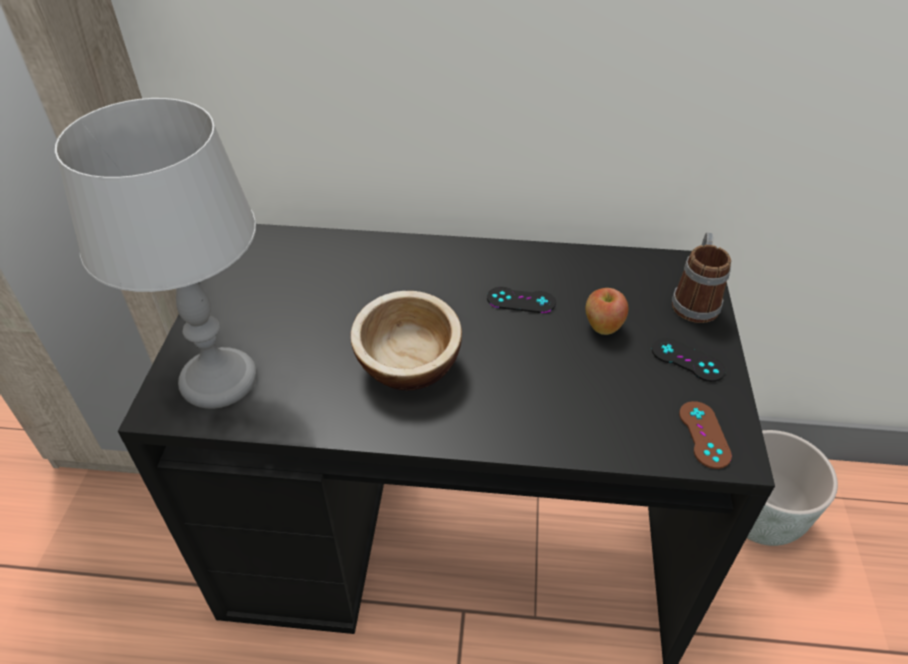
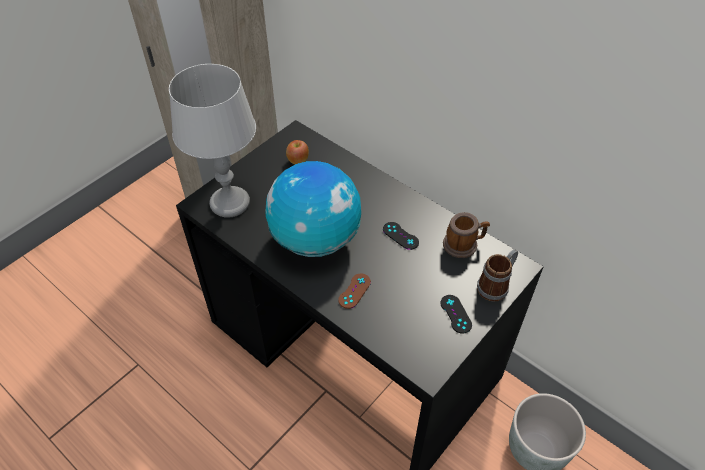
camera: 35 degrees right, 5 degrees up
(408, 364) = (316, 239): bowl -> globe
(602, 326) = (429, 272): apple -> apple (298, 160)
(608, 272) = (464, 244): none -> mug
(704, 434) = (423, 354): brown game controller -> brown game controller (354, 291)

